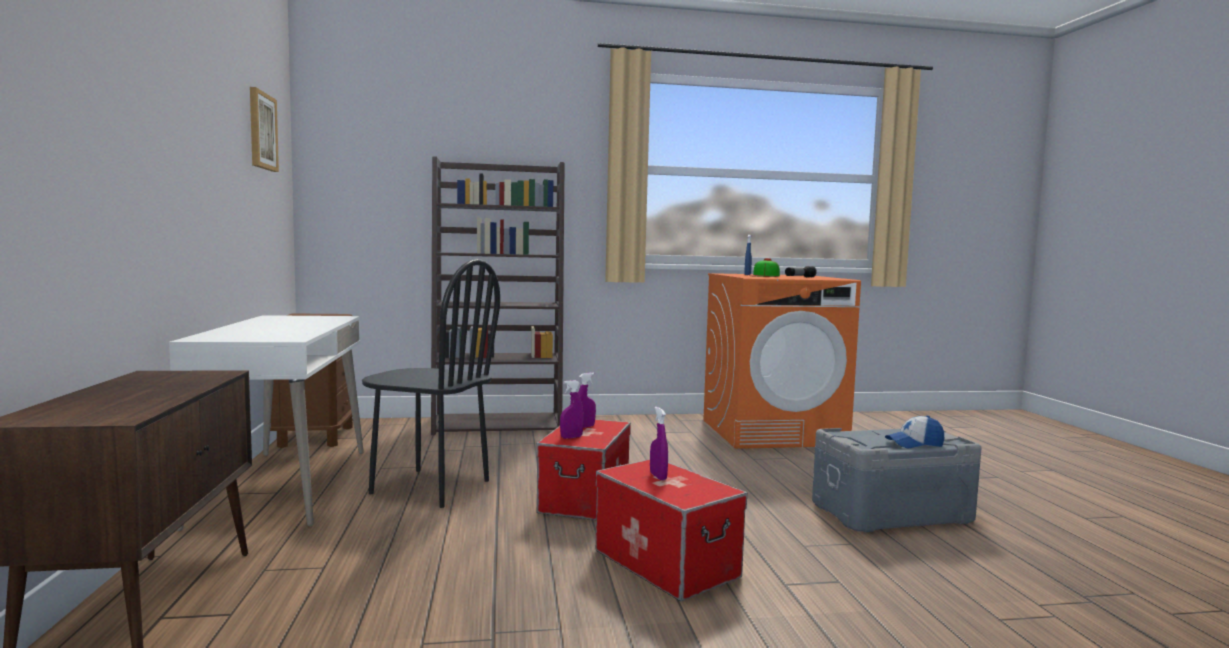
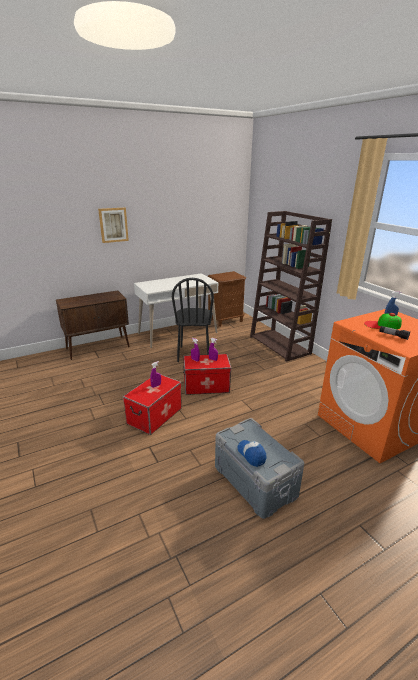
camera: 70 degrees right, 20 degrees up
(261, 131) = (214, 200): picture -> picture (113, 225)

